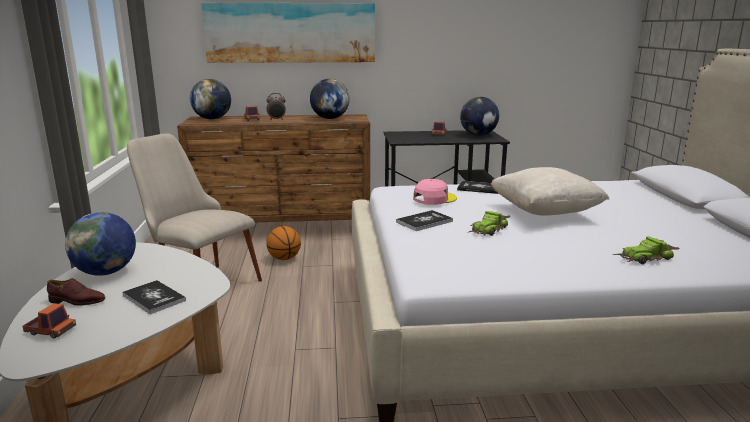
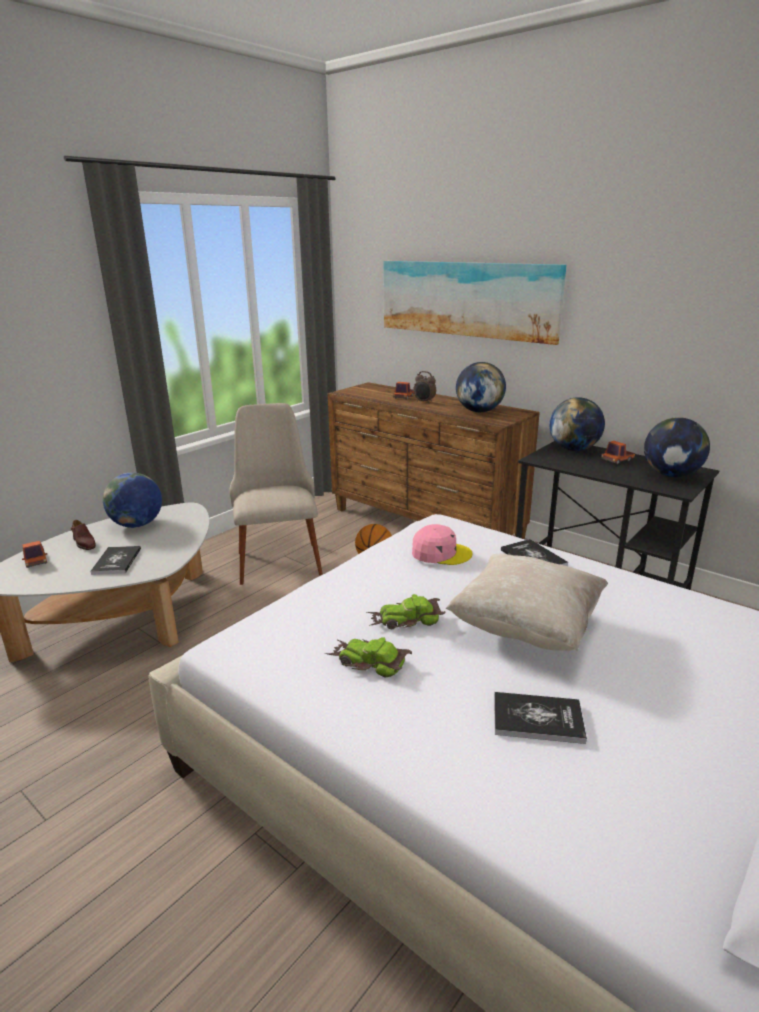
camera: 45 degrees right, 5 degrees up
(212, 119) = (374, 389): globe -> globe (573, 449)
(424, 222) = (368, 578): book -> book (537, 719)
(645, 258) = (487, 764): toy car -> toy car (368, 662)

